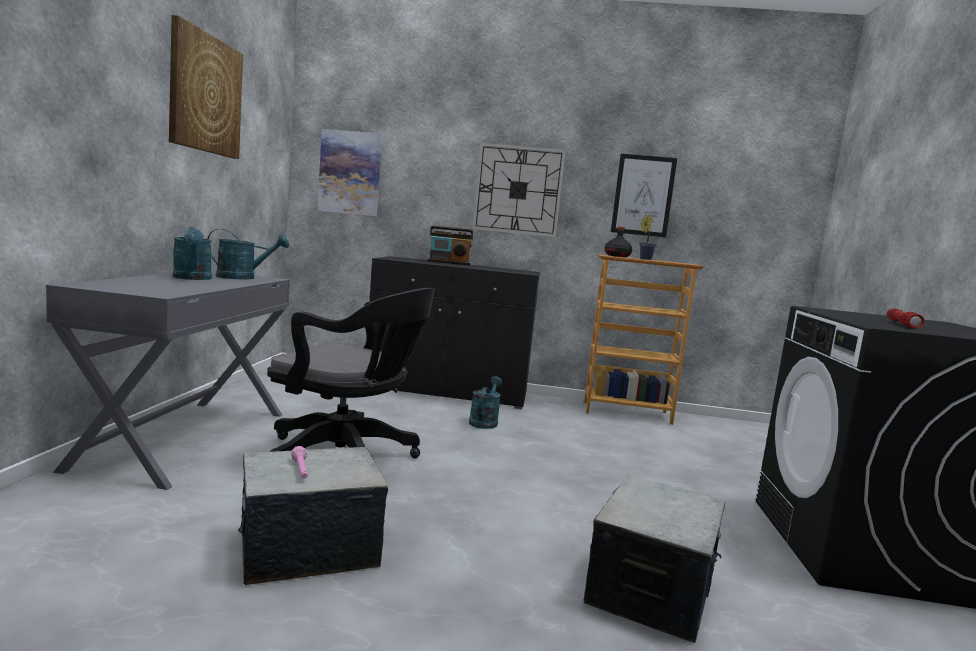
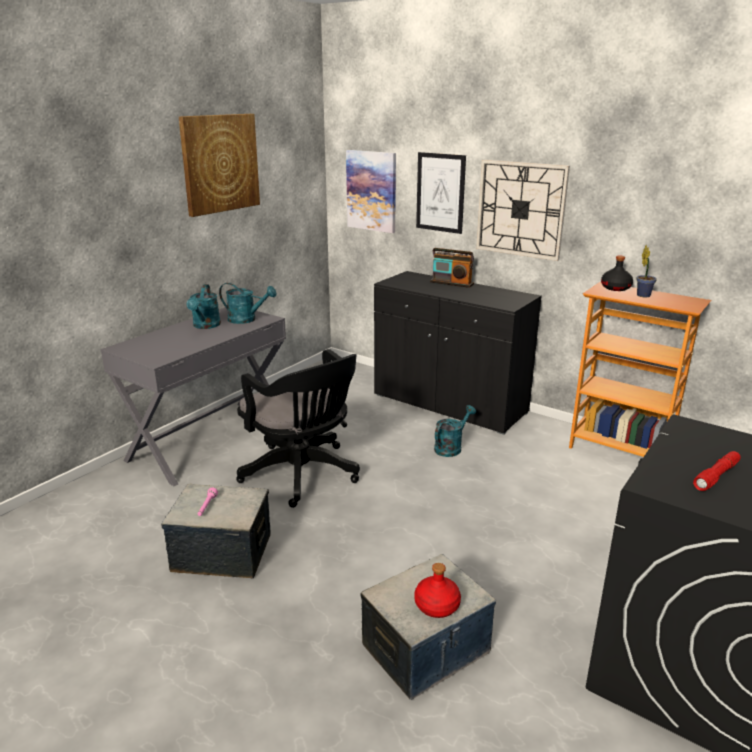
camera: 30 degrees right, 15 degrees up
(643, 195) = (656, 217): picture -> picture (440, 193)
(685, 515) = (437, 606): none -> red bottle

